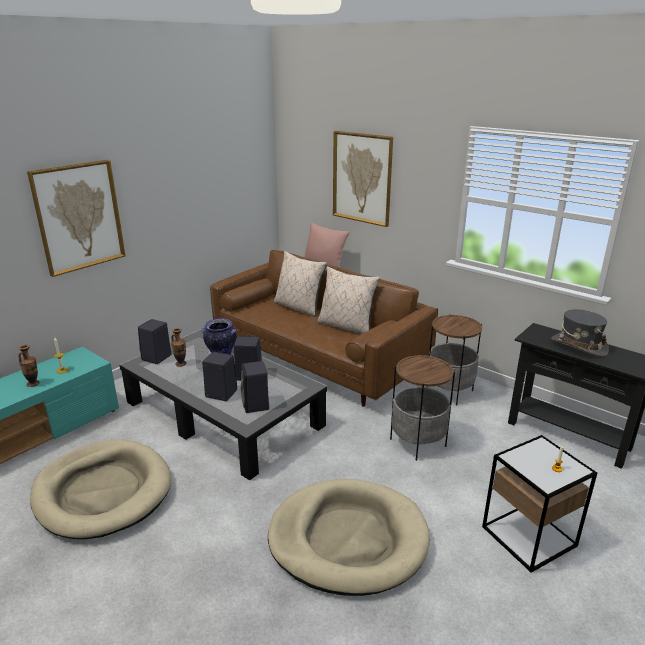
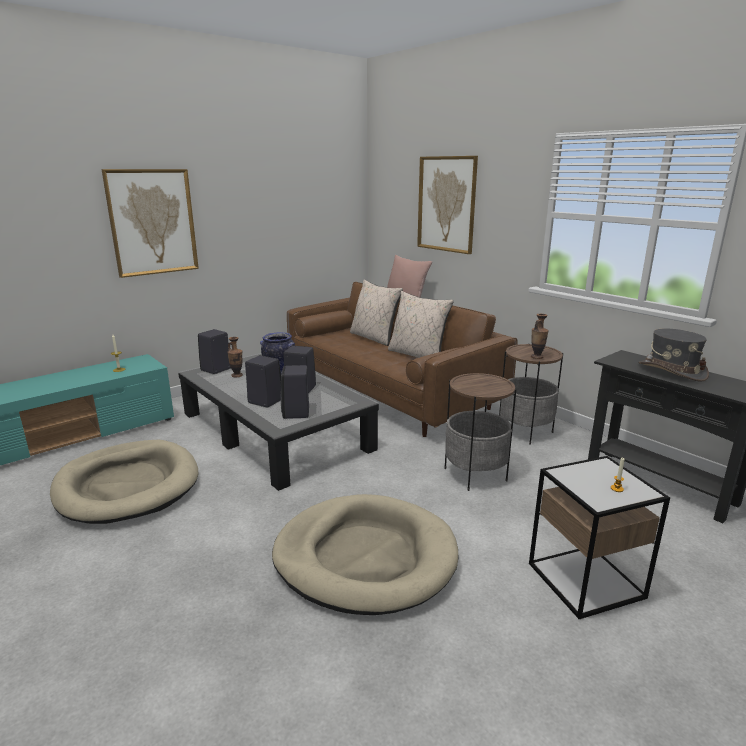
camera: 10 degrees right, 5 degrees down
(33, 384) = (86, 378): vase -> vase (537, 357)

